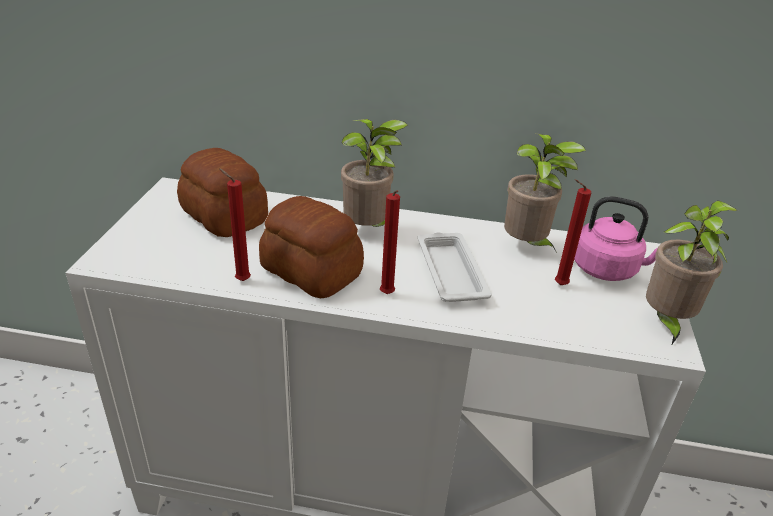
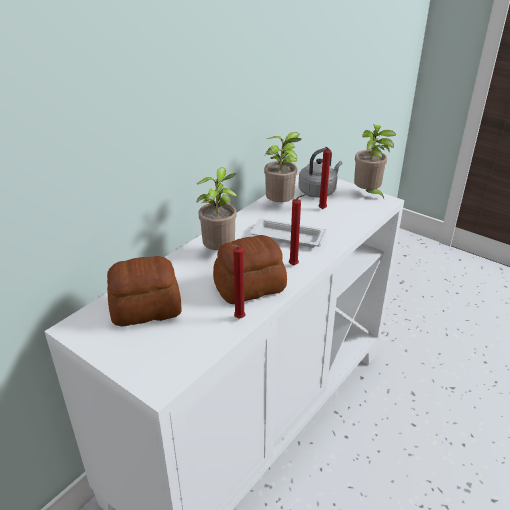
camera: 60 degrees left, 0 degrees up
(608, 270) = (318, 191): pink kettle -> grey kettle

